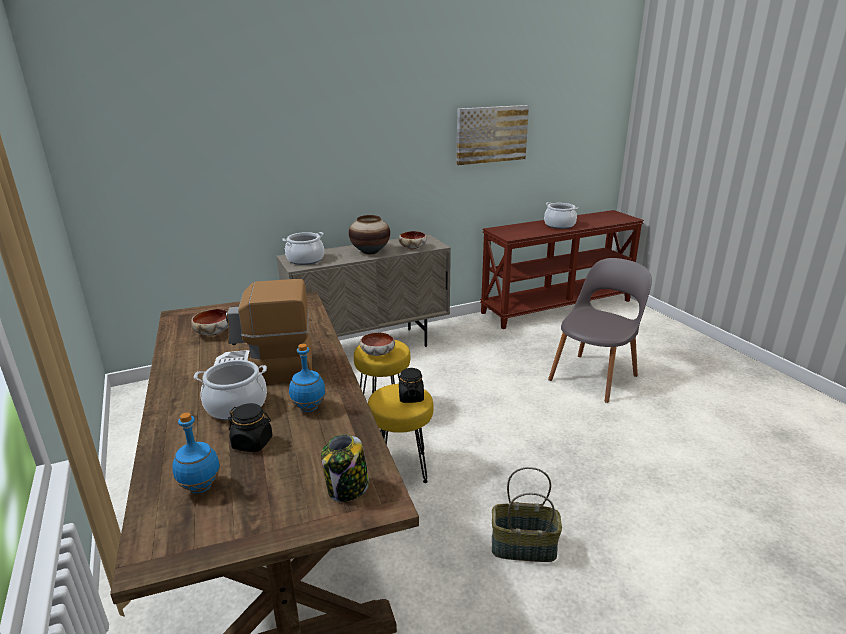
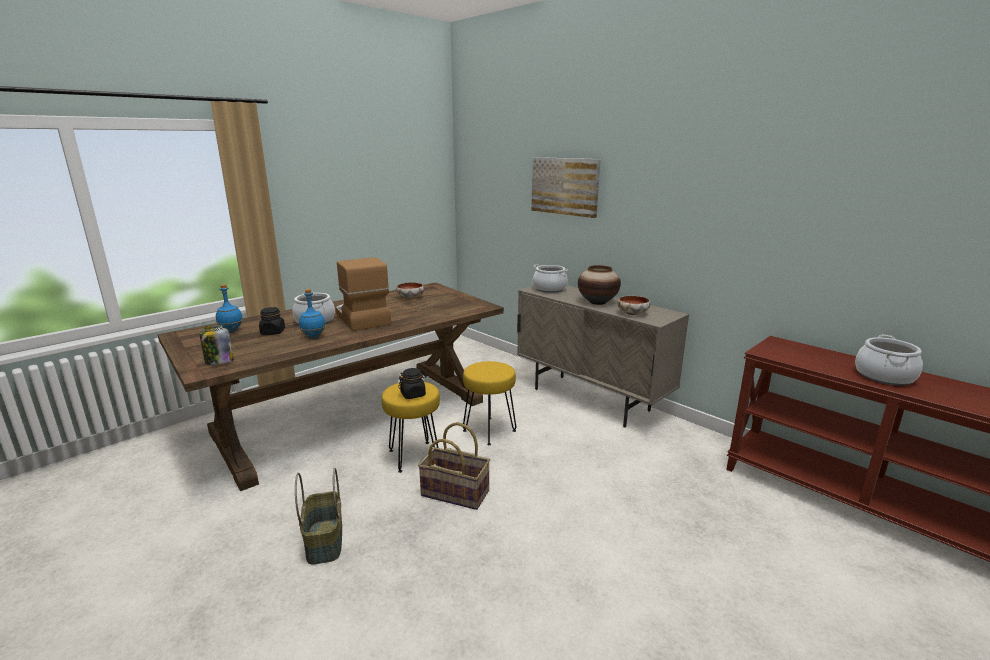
camera: 70 degrees right, 5 degrees down
(378, 353) = (479, 369): bowl -> none
(478, 450) = (456, 492): none -> basket
(491, 134) = (805, 210): picture -> picture (565, 186)
(595, 376) = (682, 569): grey chair -> none

